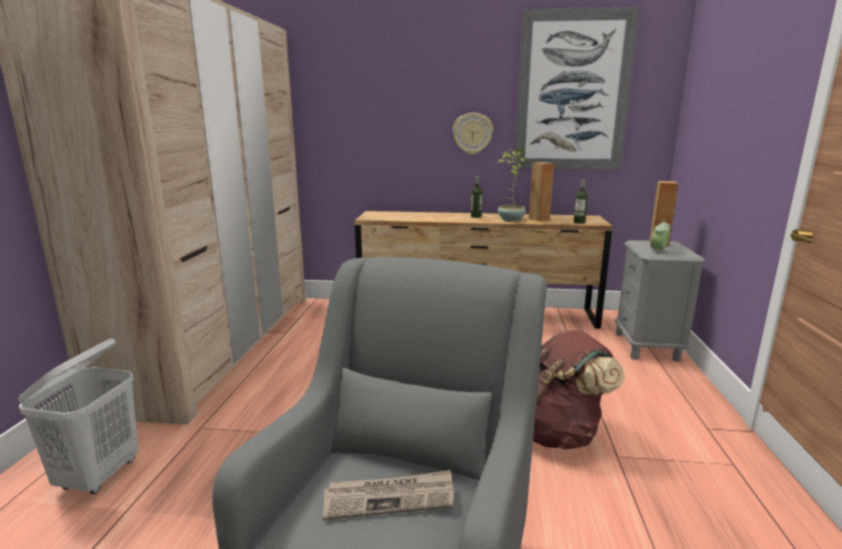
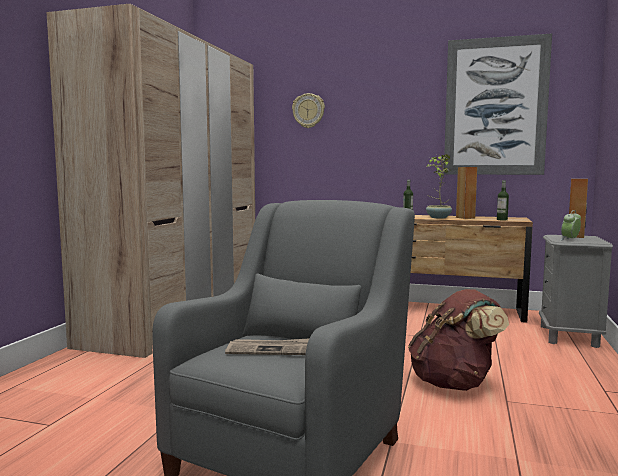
camera: 10 degrees right, 10 degrees down
(99, 475) = (76, 379): white laundry basket -> none
(472, 133) = (406, 144): wall clock -> wall clock (308, 111)

